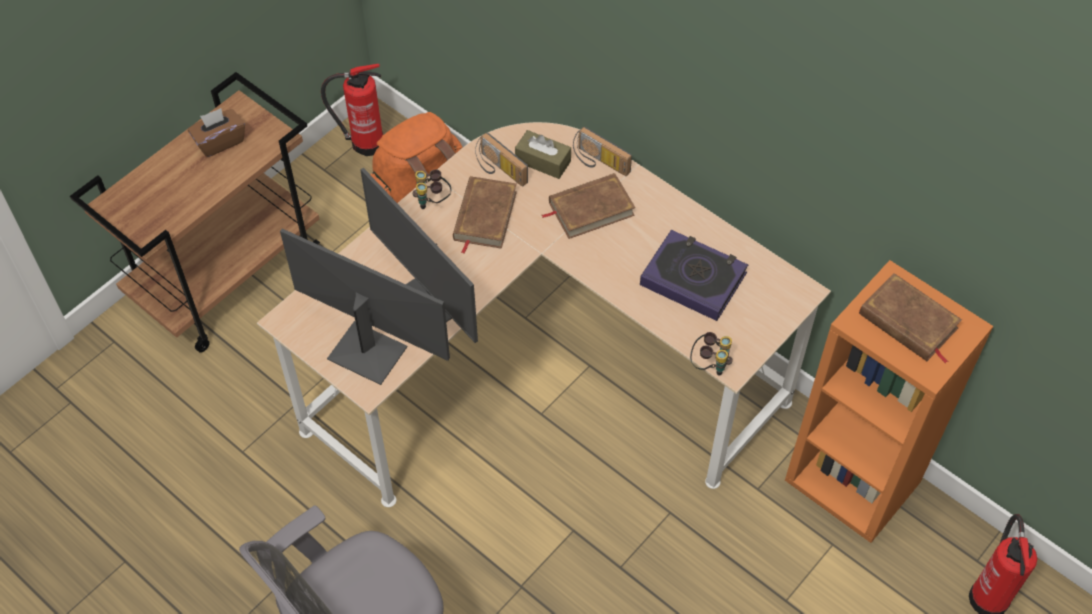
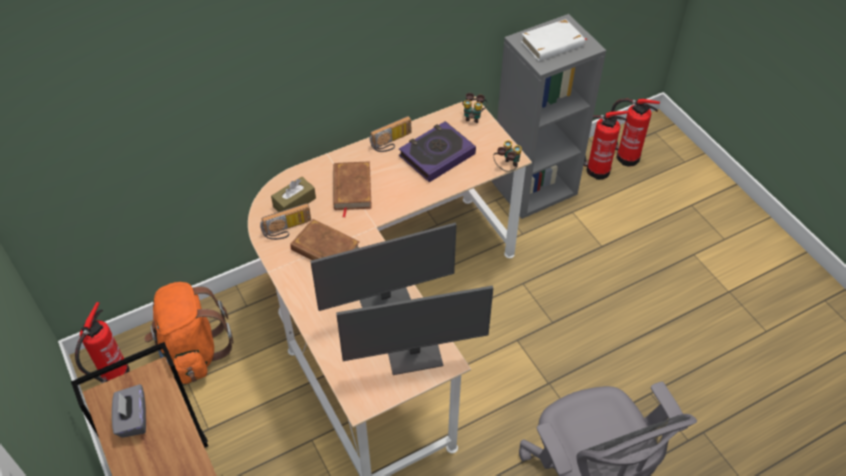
camera: 70 degrees left, 5 degrees down
(220, 141) = (133, 419): brown tissue box -> grey tissue box
(368, 351) = (414, 354): monitor -> monitor turned 150 degrees counterclockwise
(433, 201) = (294, 277): binoculars -> binoculars (473, 116)
(599, 162) = (313, 173): radio -> radio (392, 143)
(854, 481) = (534, 187): orange bookcase -> grey bookcase
(908, 322) = (552, 44): brown book -> white book
(935, 557) = (595, 170): none -> fire extinguisher

